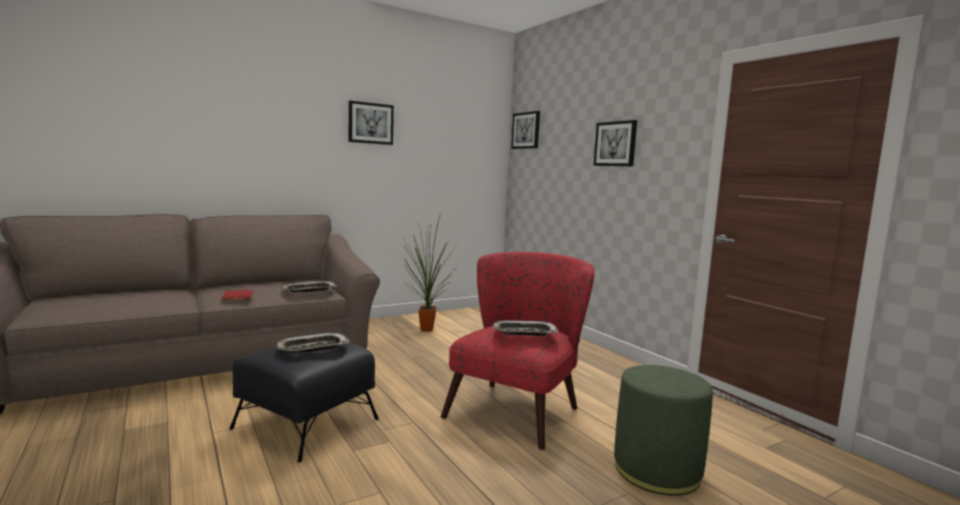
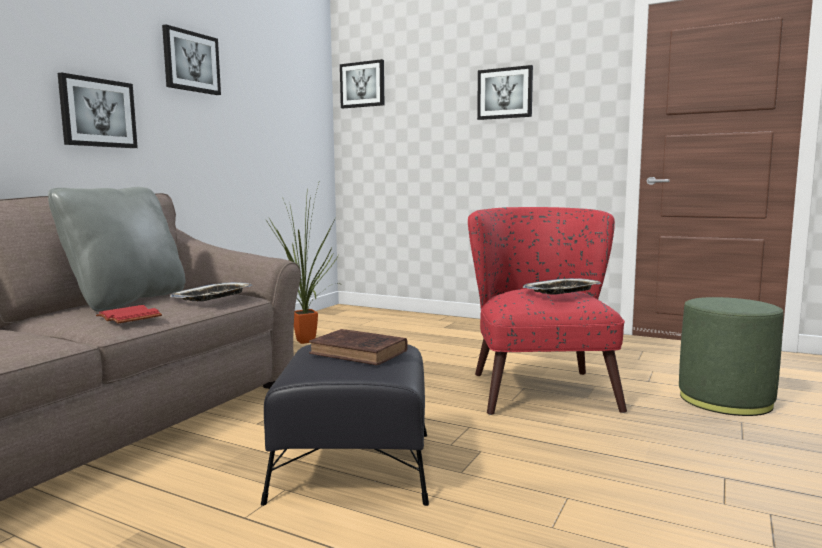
camera: 30 degrees left, 0 degrees up
(268, 284) = (127, 300): none -> grey pillow
(294, 161) = (98, 113): none -> picture
(312, 348) = (360, 353): tray -> brown book

